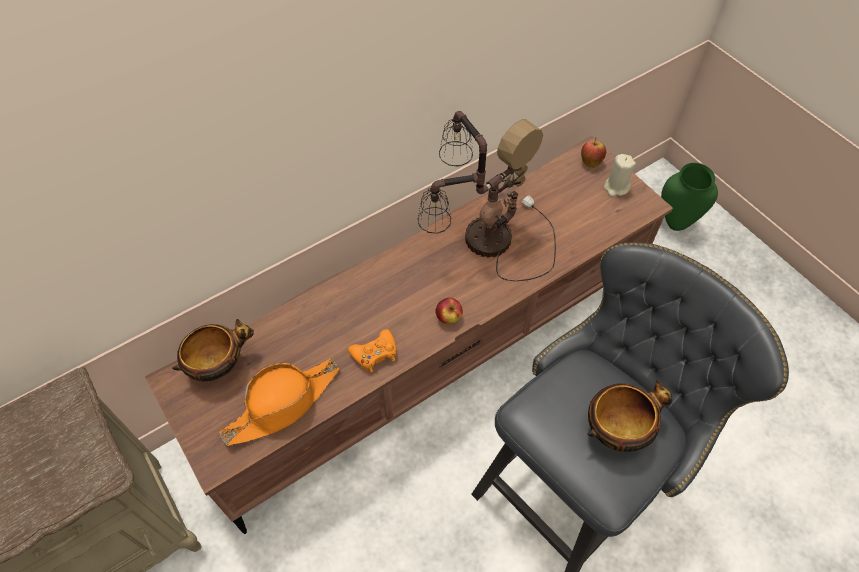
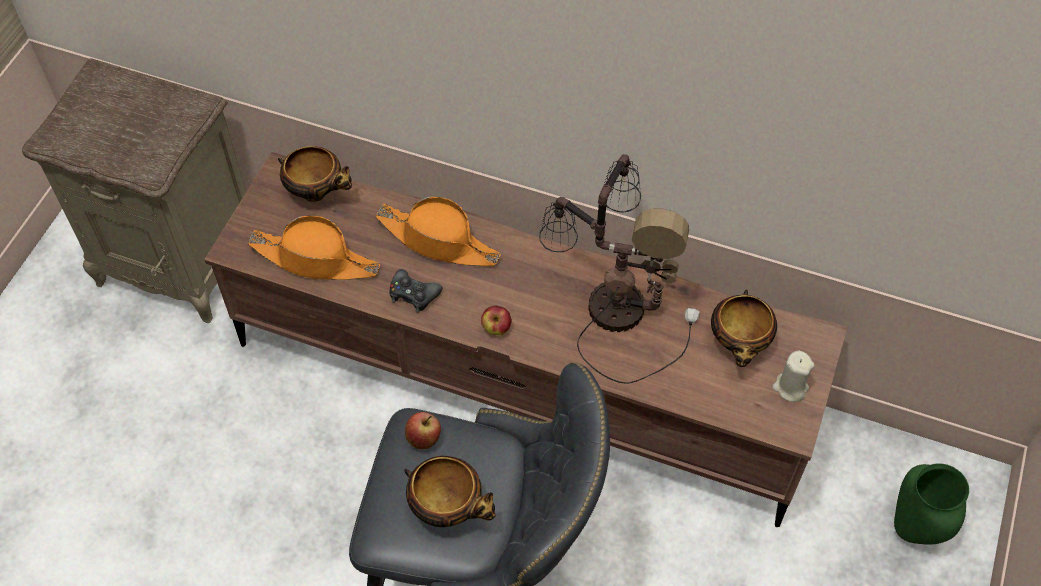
camera: 55 degrees right, 0 degrees up
(341, 309) = (439, 241): none -> orange hat
(375, 353) = (413, 294): orange game controller -> black game controller
(566, 192) = (739, 345): none -> bowl
(590, 162) = (805, 345): apple -> apple (424, 439)

